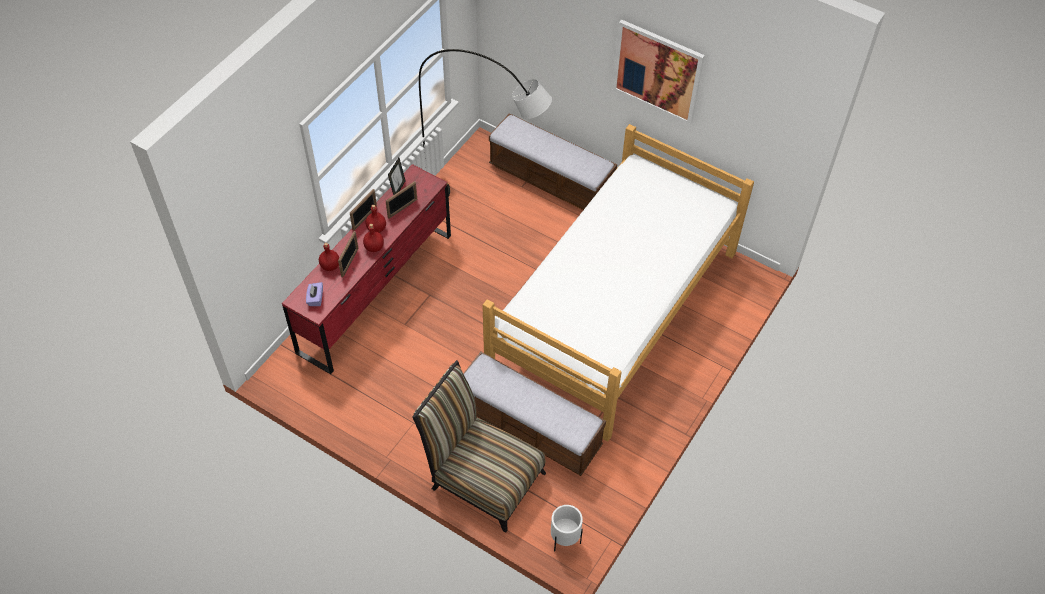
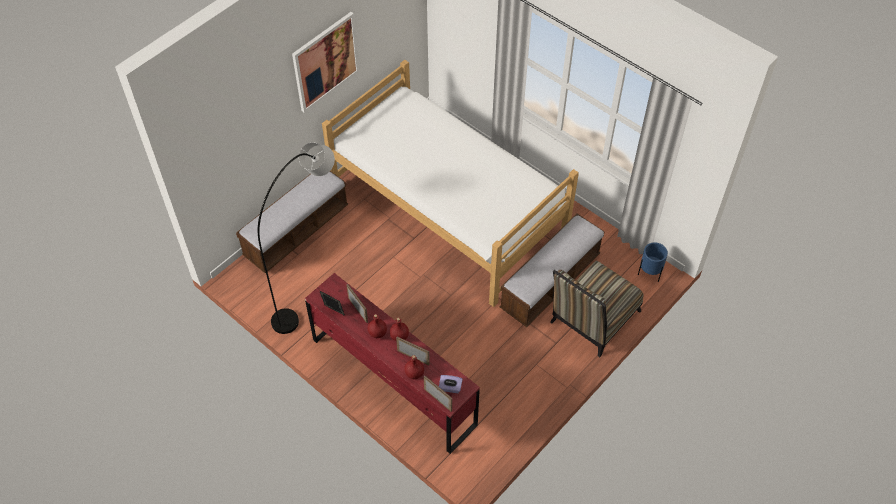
camera: 80 degrees left, 0 degrees up
(365, 218) = (363, 341): picture frame -> picture frame (438, 399)
(564, 540) = (649, 274): white planter -> blue planter

